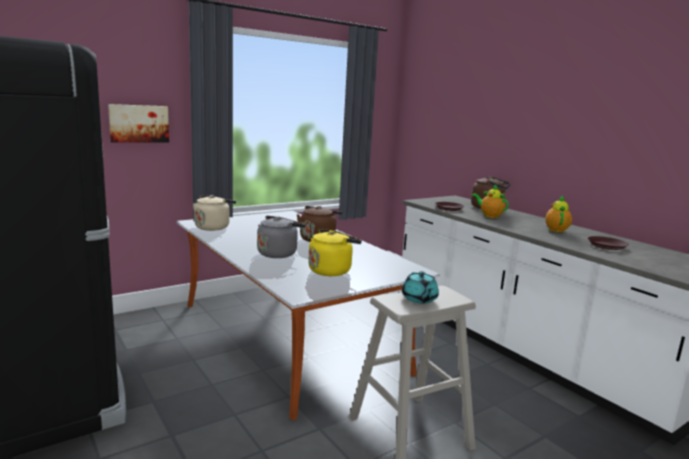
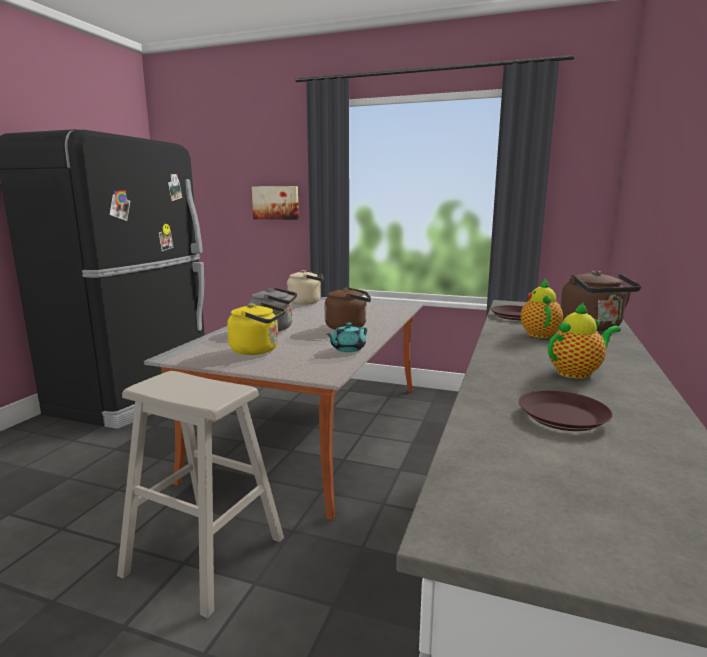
camera: 55 degrees right, 0 degrees up
(419, 299) = (187, 387): turquoise teapot -> turquoise teapot (347, 349)

